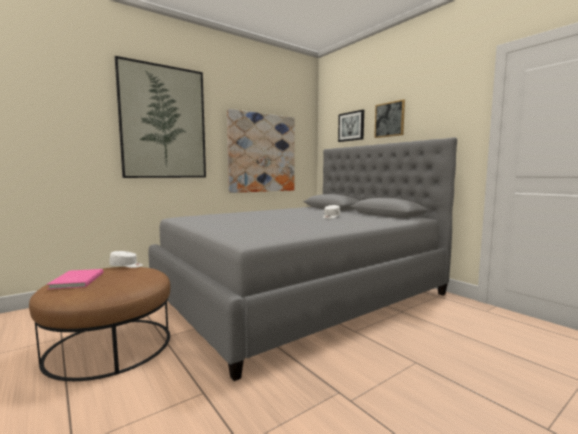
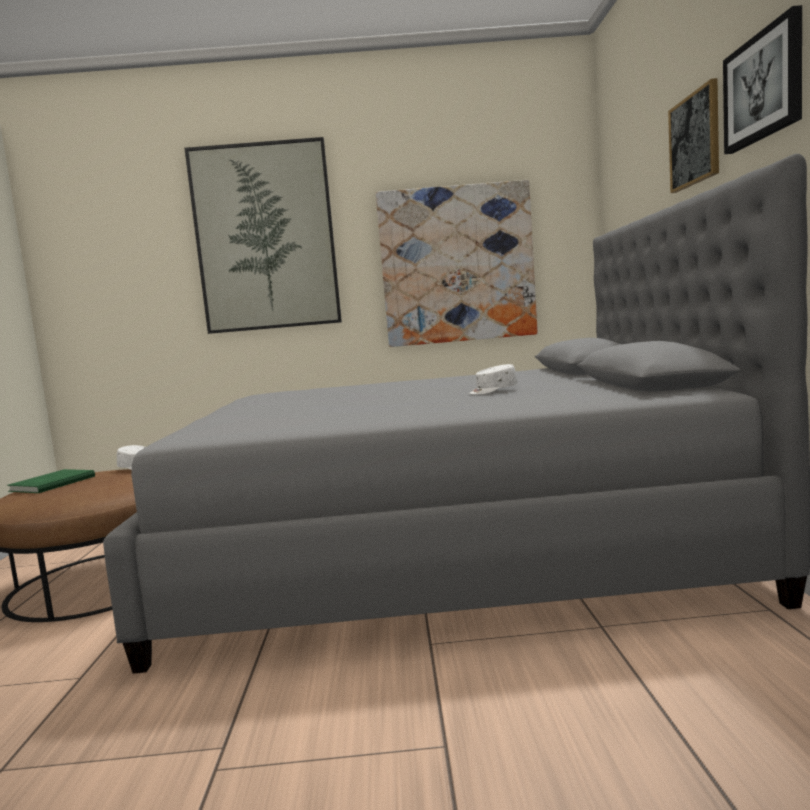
camera: 35 degrees right, 0 degrees up
(75, 281) = (50, 484): pink book -> green book
(351, 126) = (640, 174): picture -> picture (763, 87)

